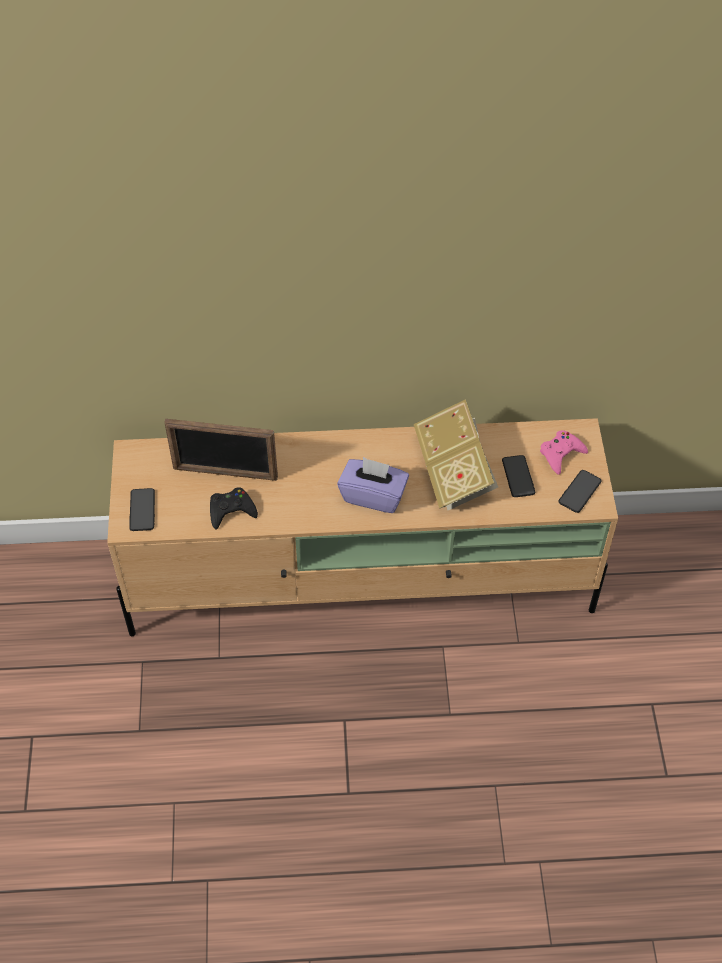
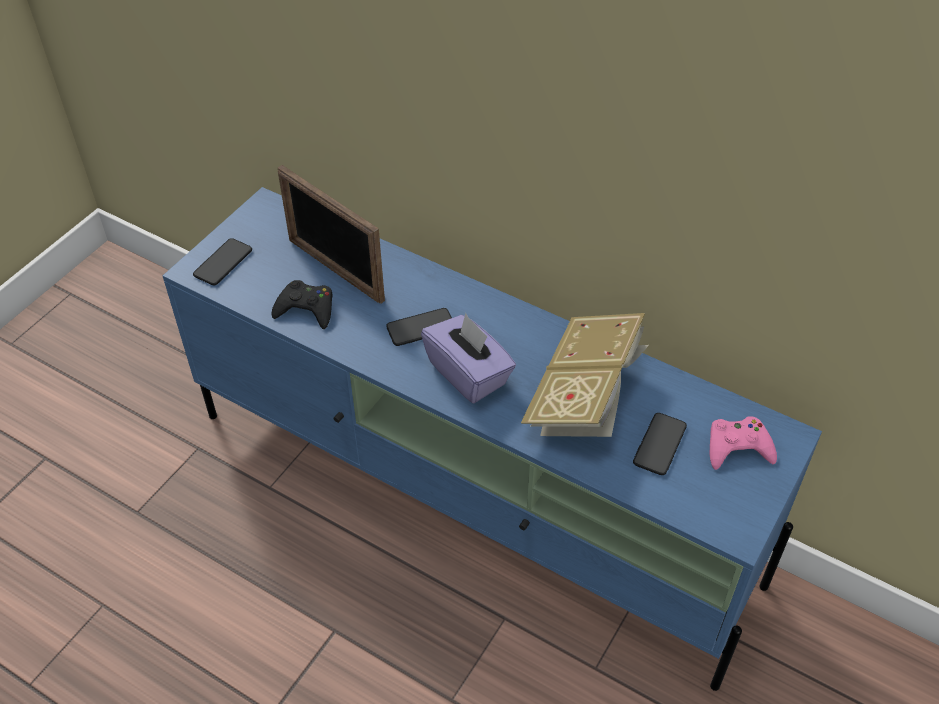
camera: 35 degrees right, 5 degrees down
(363, 583) = (474, 499): beige tv stand -> blue tv stand
(579, 492) = (726, 505): phone -> phone (421, 328)

